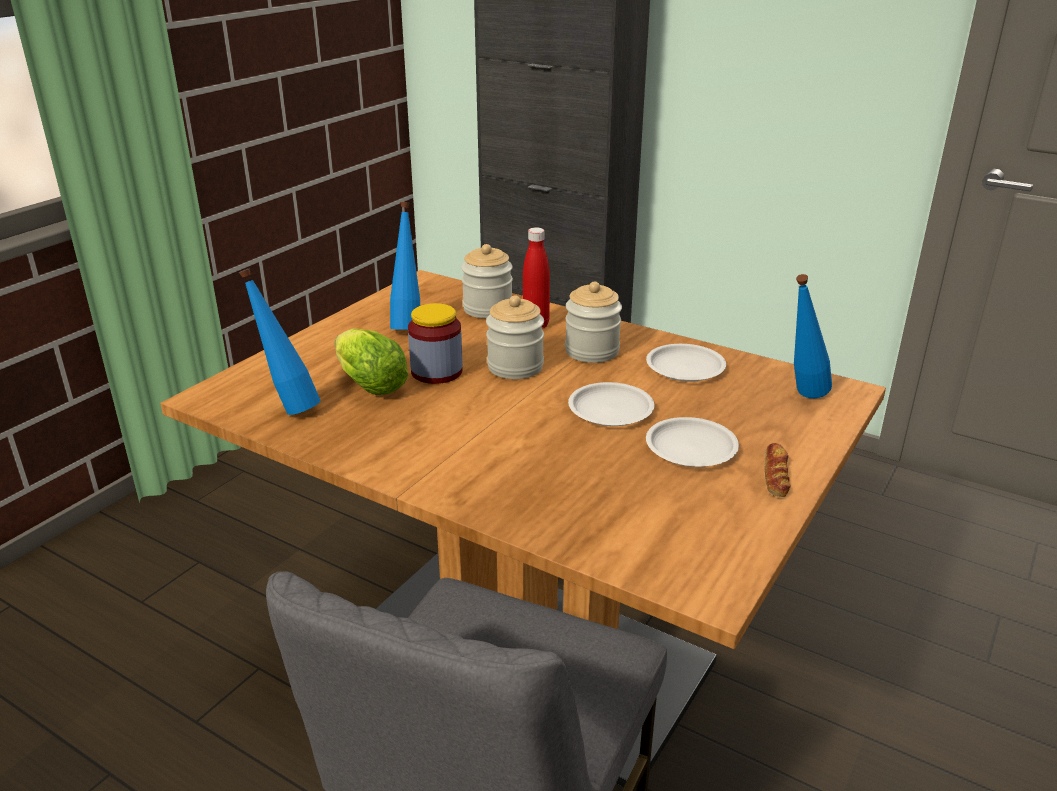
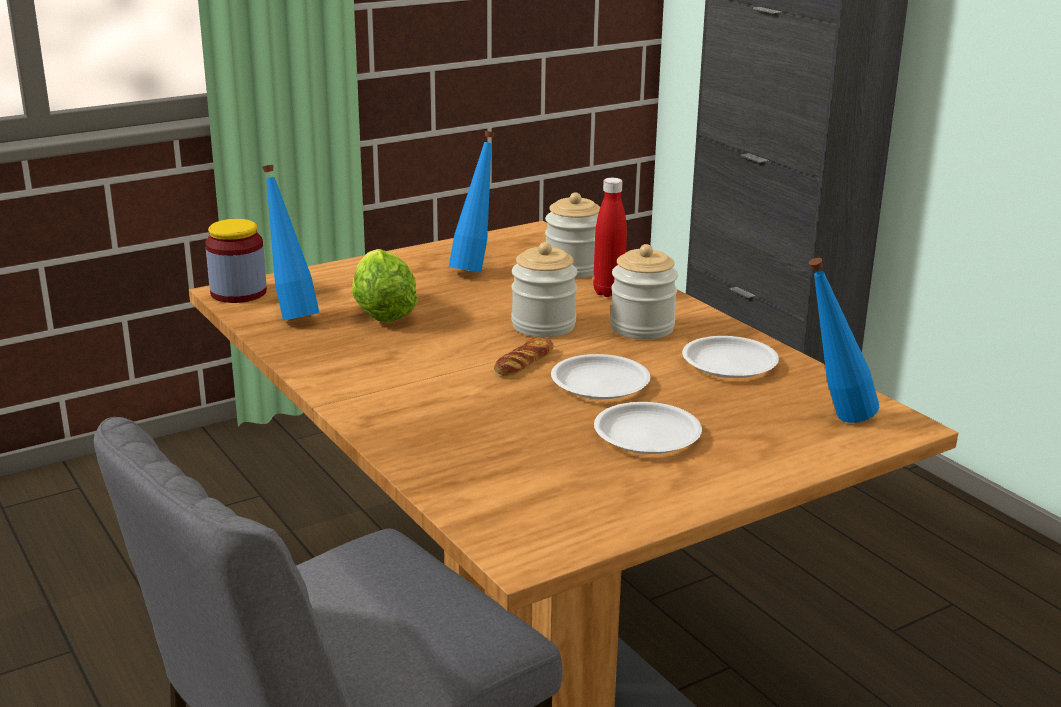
camera: 25 degrees right, 5 degrees down
(436, 372) = (459, 314): jar -> jar (238, 293)
(775, 475) = (712, 479): bread -> bread (524, 362)

